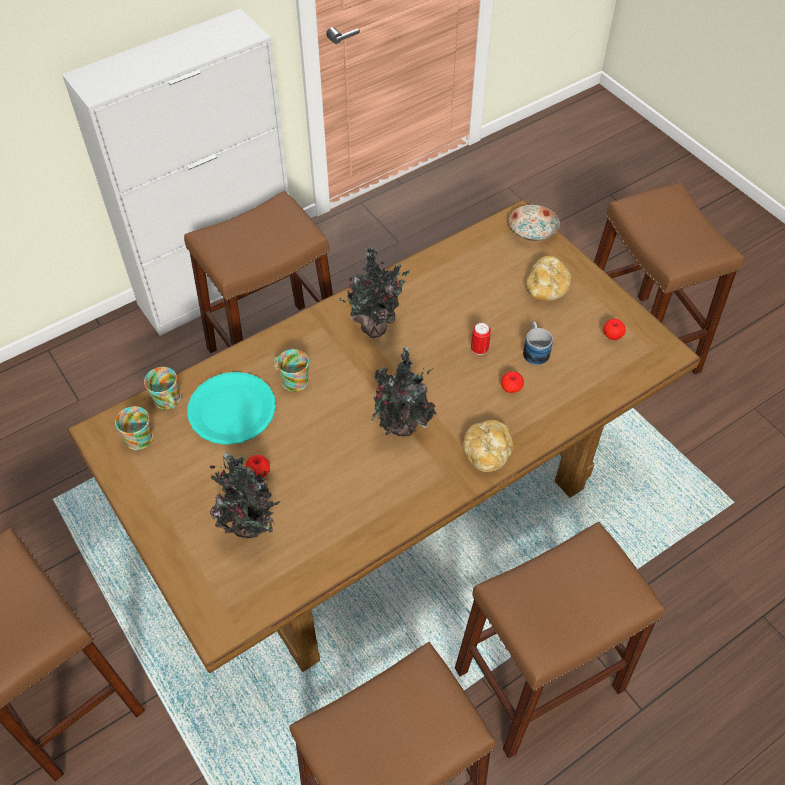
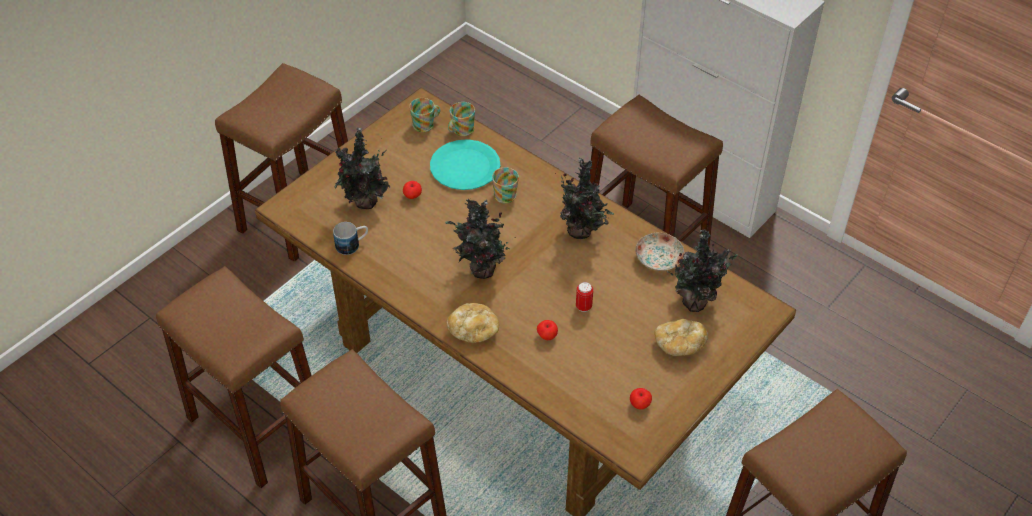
camera: 75 degrees right, 5 degrees down
(495, 262) = (696, 301): none -> potted plant
(532, 231) = (752, 322): plate -> plate (658, 259)
(534, 350) = (598, 347): mug -> mug (352, 245)

